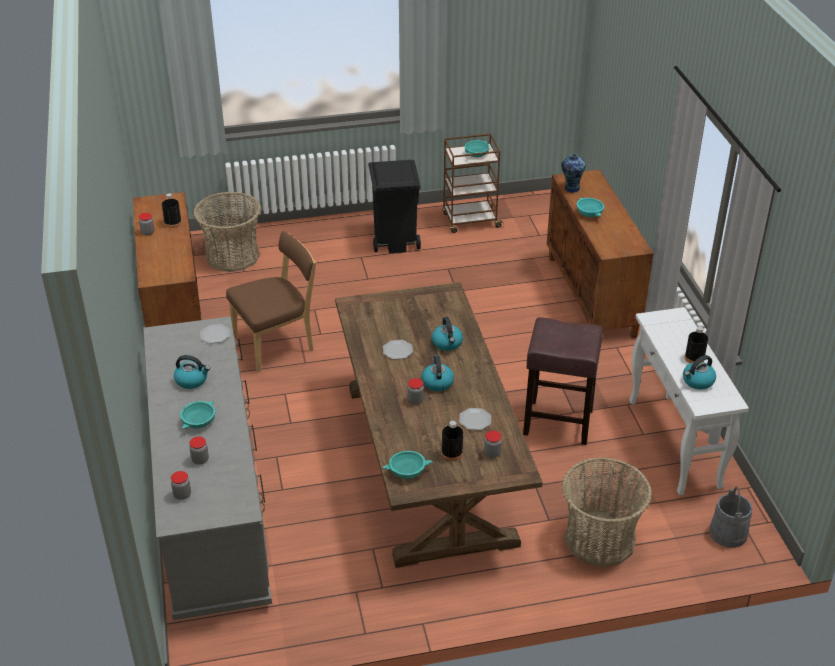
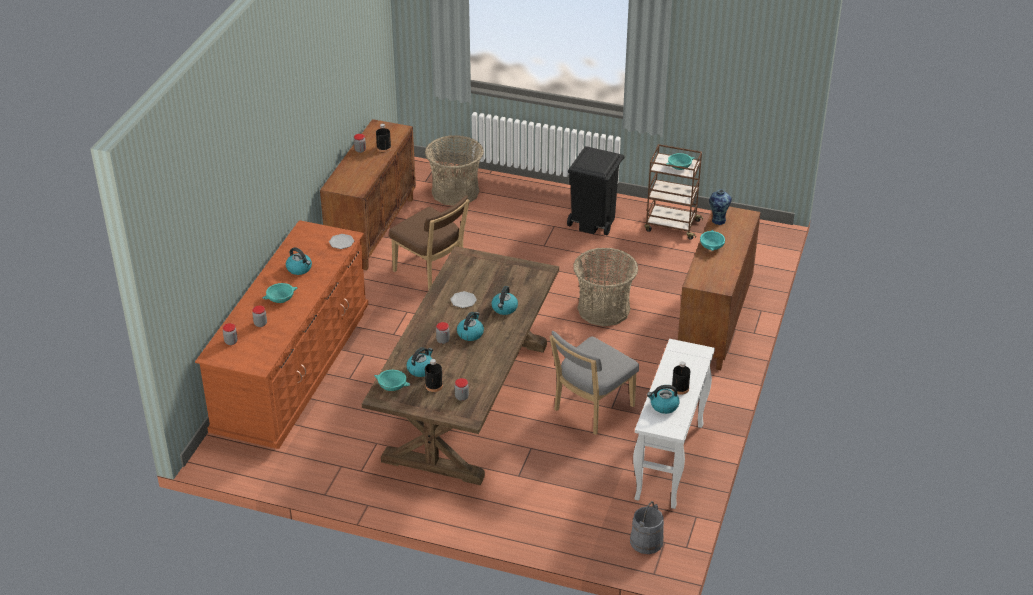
camera: 30 degrees right, 0 degrees up
(212, 507) = (293, 371): grey dresser -> brown dresser
(277, 344) = (432, 273): brown chair -> brown chair turned 45 degrees clockwise
(421, 440) = (421, 369): none -> kettle
(475, 420) = (471, 370): plate -> none
(556, 422) = (591, 410): brown stool -> grey chair
(599, 539) = (543, 504): basket -> basket (603, 309)

